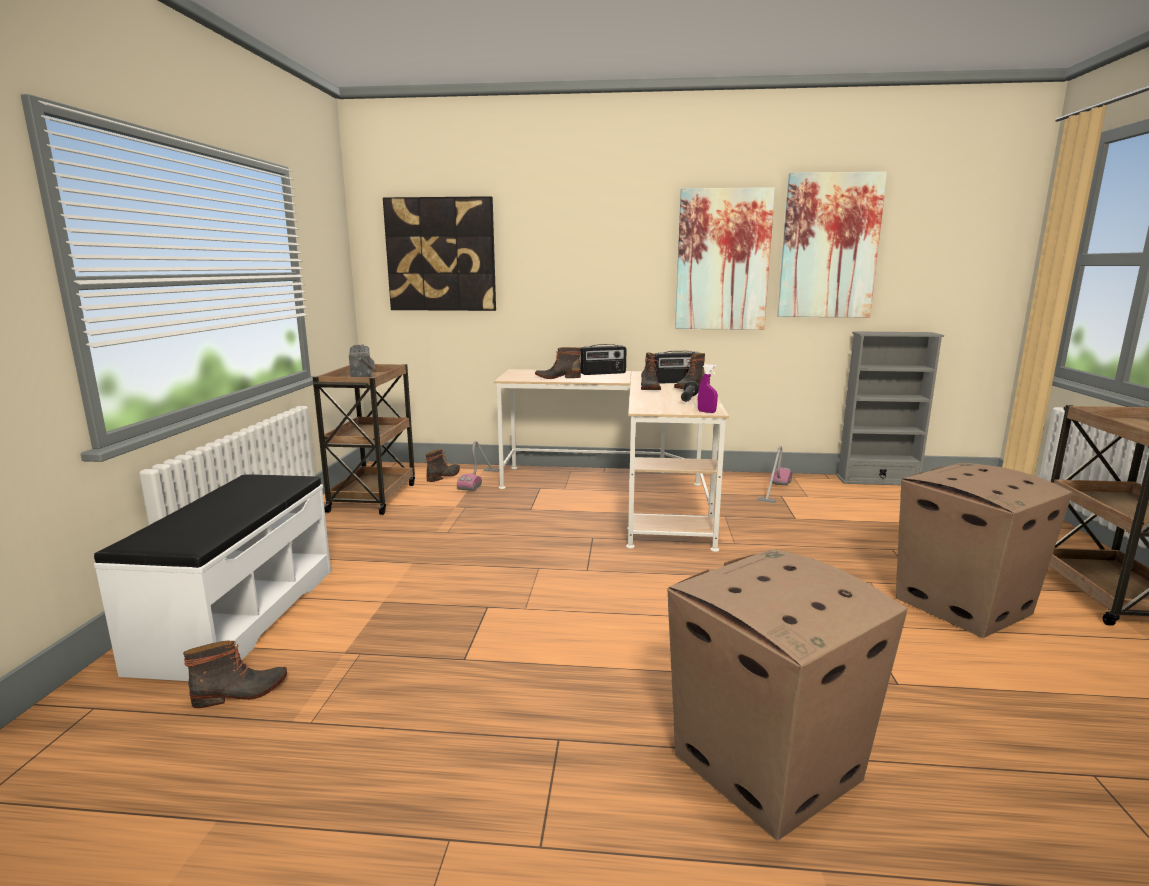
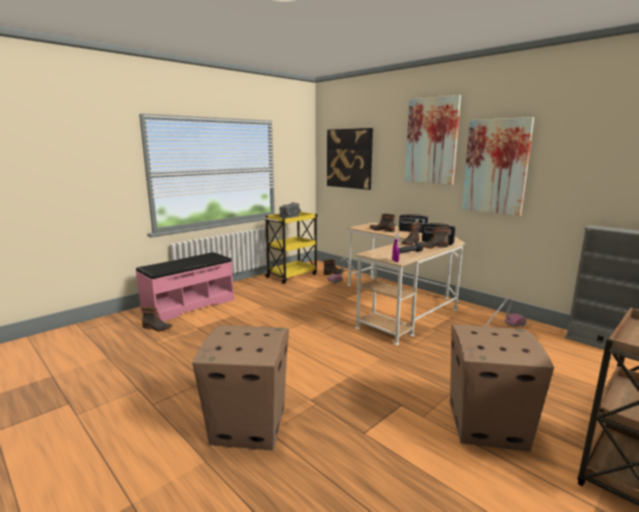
camera: 40 degrees right, 0 degrees up
(238, 616) = (189, 305): white bench -> pink bench
(373, 497) = (292, 275): brown cart -> yellow cart
(829, 246) = (575, 159): picture -> picture (431, 141)

